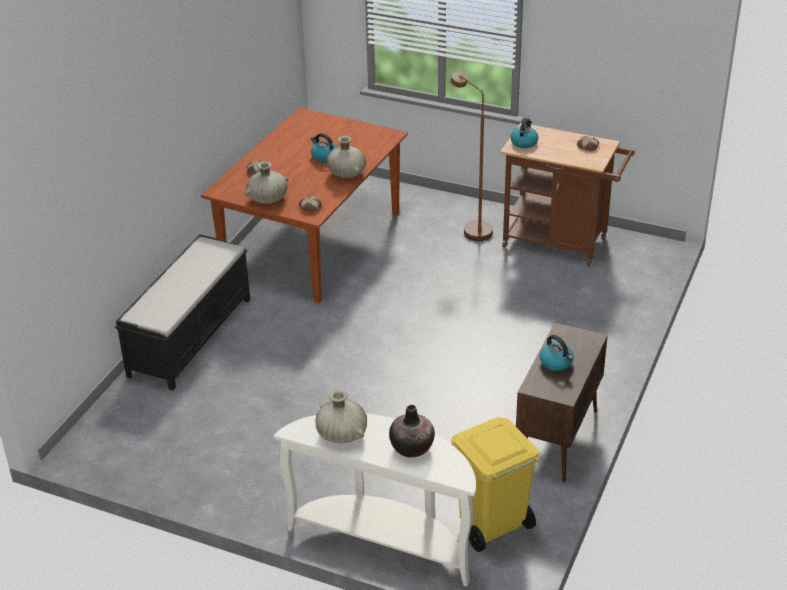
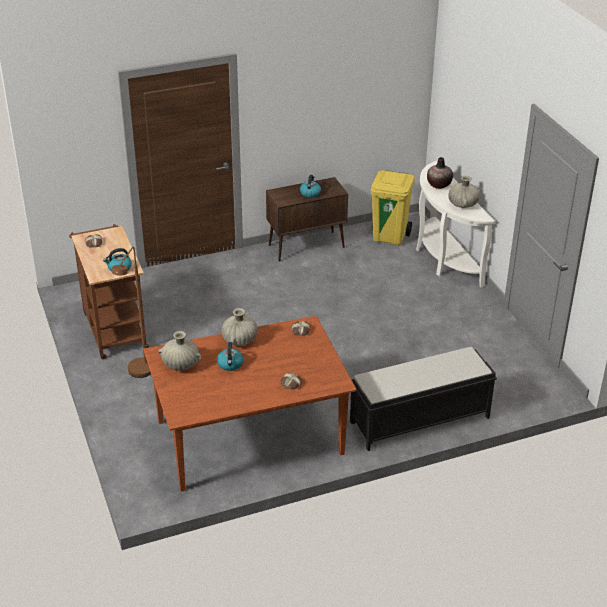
camera: 135 degrees left, 0 degrees up
(268, 199) = (318, 354): beige vase -> beige vase (181, 364)

